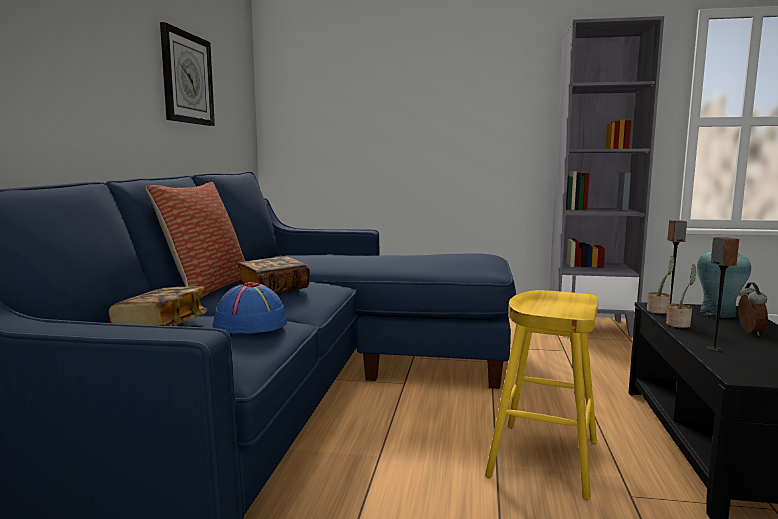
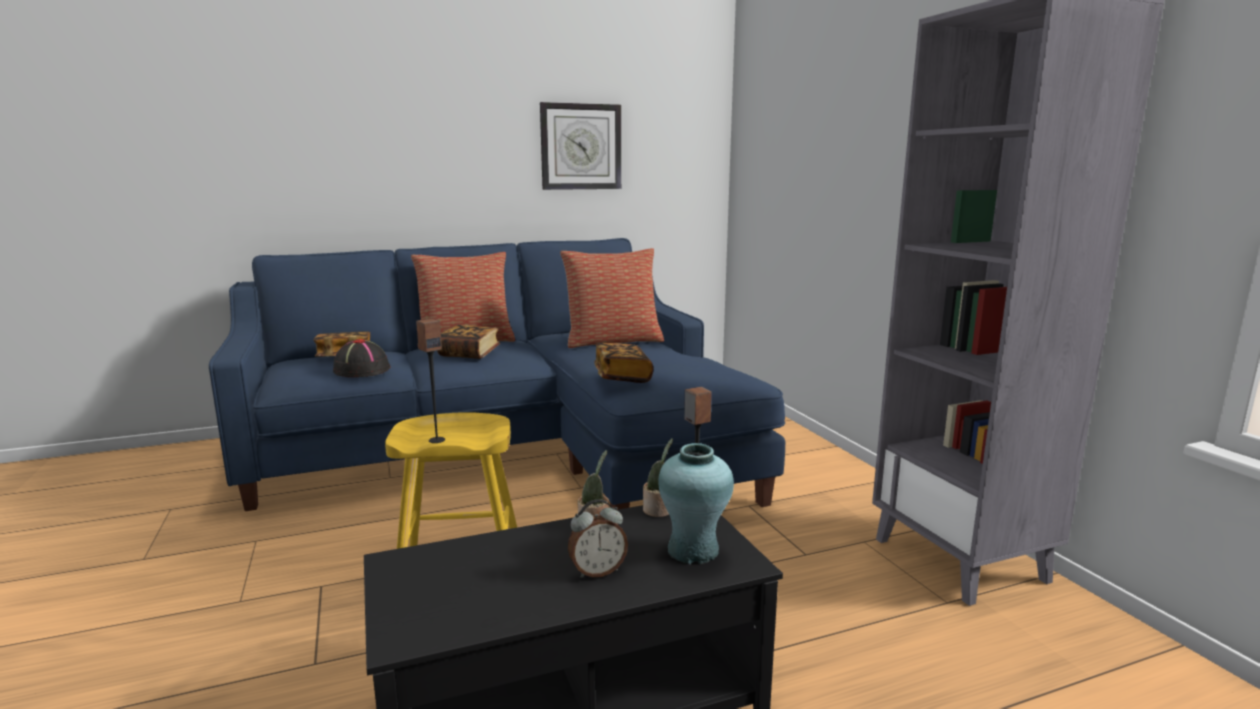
camera: 60 degrees right, 5 degrees up
(250, 324) = (361, 370): blue hat -> black hat
(336, 257) = (612, 341): none -> pillow
(452, 265) = (622, 376): none -> book
(714, 349) = (491, 547): speaker -> speaker (436, 440)

